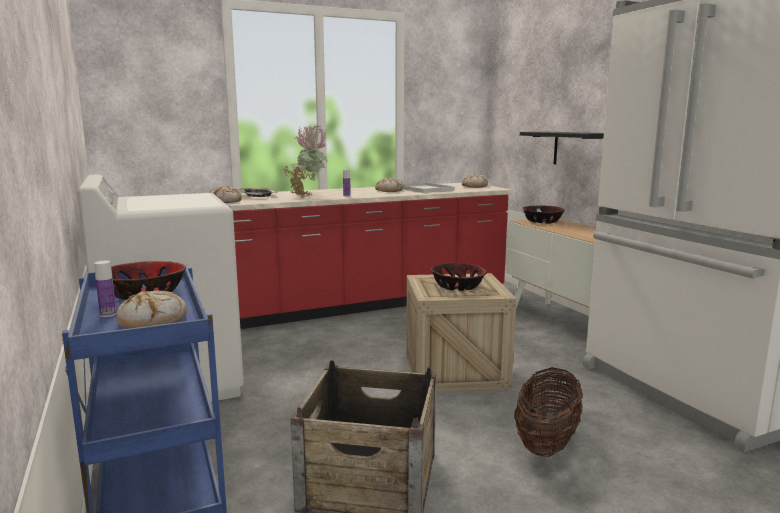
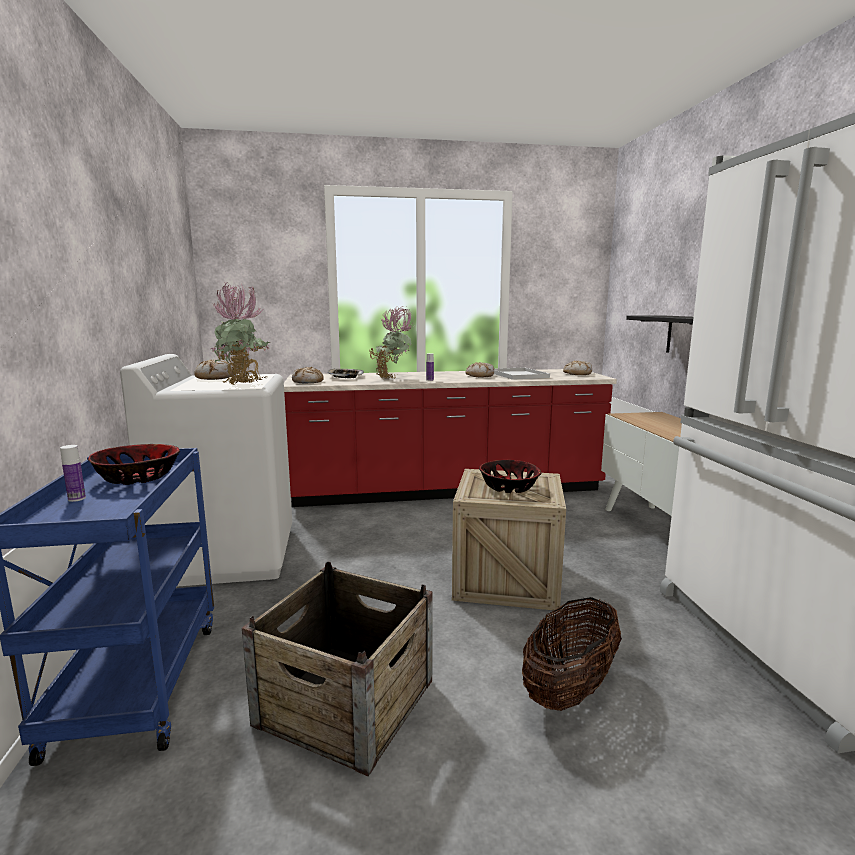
camera: 15 degrees right, 0 degrees up
(153, 321) = (103, 511): bread -> bread (216, 377)
(198, 203) = (244, 385): none -> potted plant
(542, 221) = (645, 416): bowl -> none

